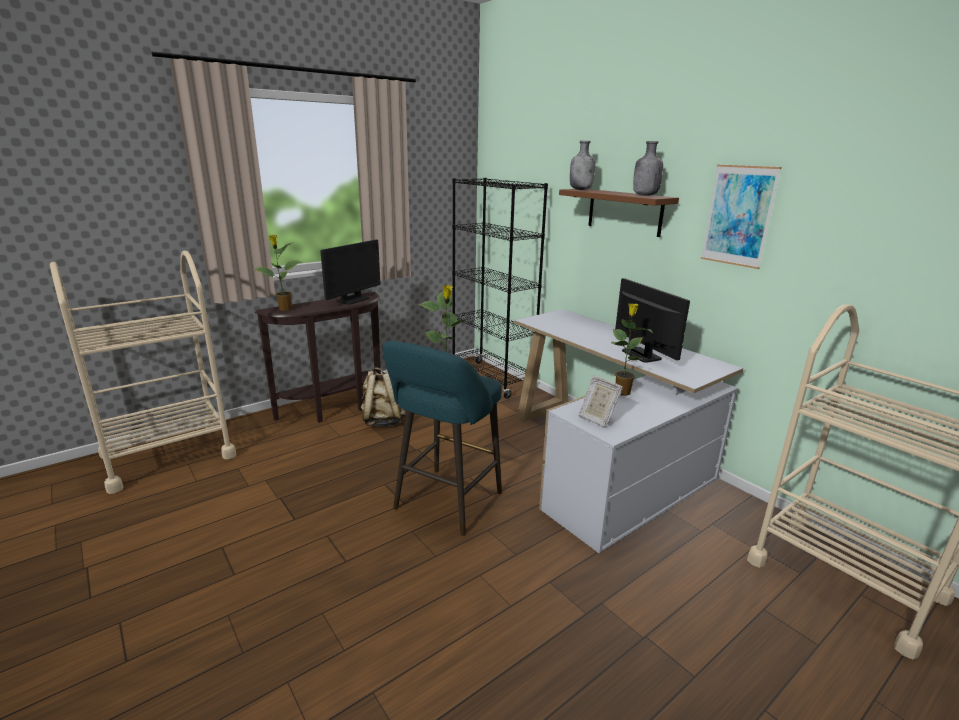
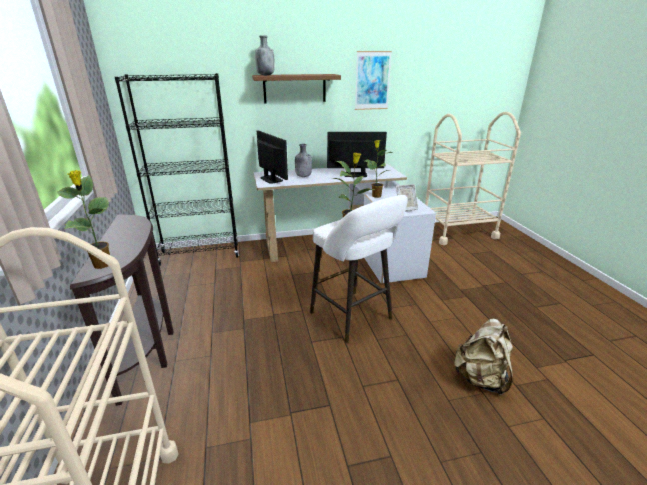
camera: 65 degrees left, 5 degrees up
(353, 299) = (130, 226): monitor -> monitor (271, 179)
(384, 421) = (209, 323): beige backpack -> beige backpack (480, 378)
(445, 503) = (353, 318): turquoise stool -> white stool
(644, 195) = (320, 74): grey bottle -> grey bottle (303, 176)

